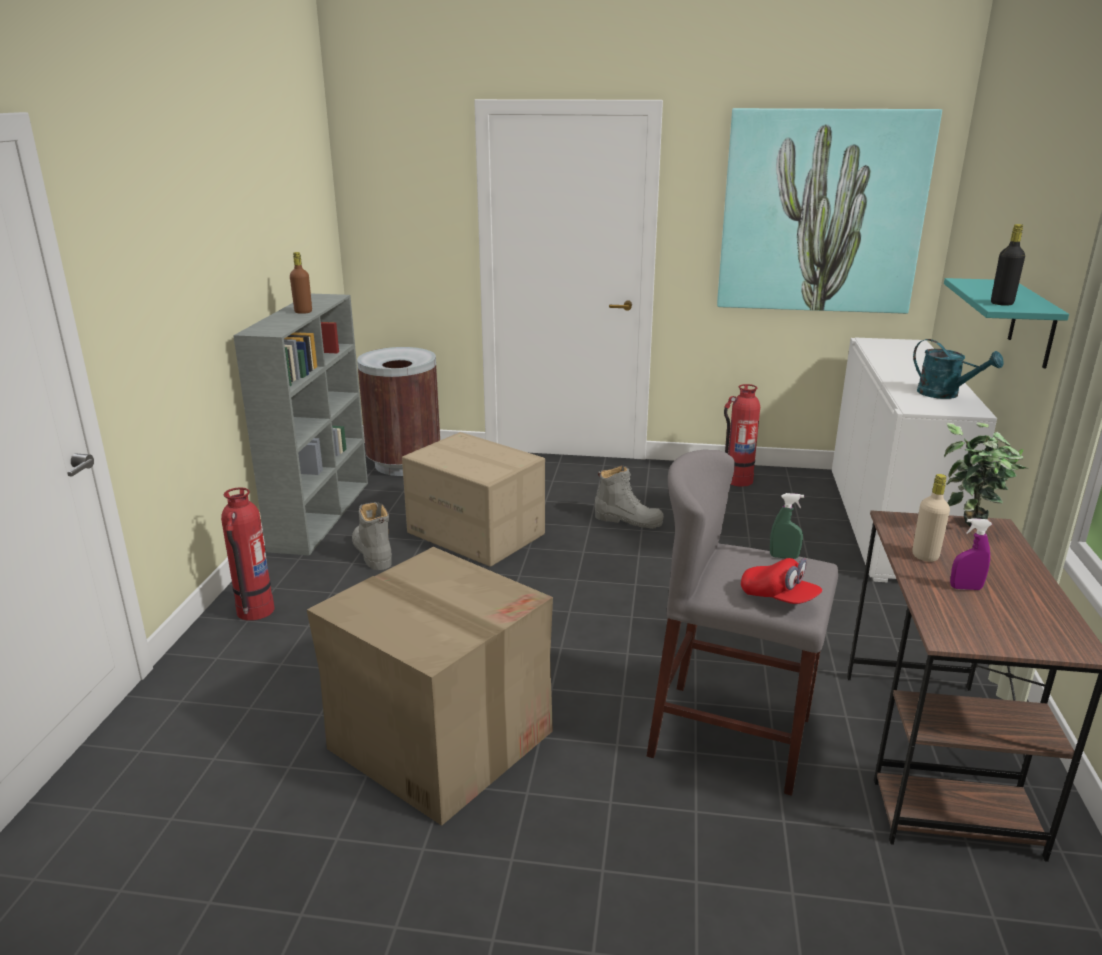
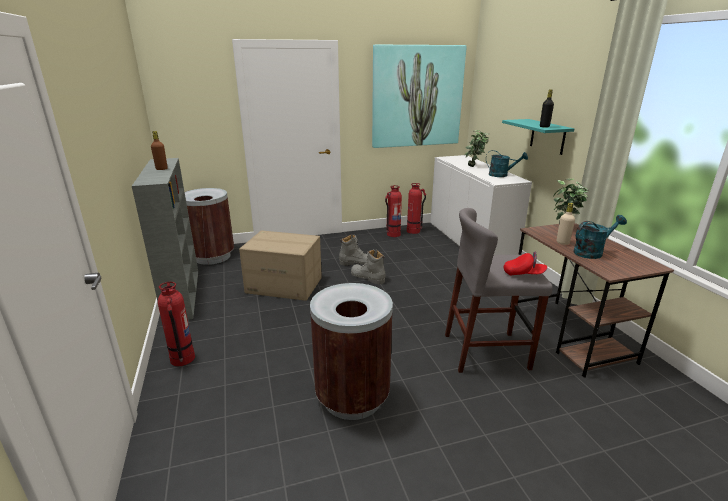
camera: 25 degrees left, 0 degrees up
(372, 553) = (232, 308): grey boot -> grey boot (367, 277)
(440, 739) = (352, 397): cardboard box -> brown trash can
(784, 481) = (413, 231): none -> fire extinguisher
(784, 557) = (504, 256): green spray bottle -> none
(908, 369) = (474, 167): none -> potted plant
(965, 588) = (592, 252): purple spray bottle -> turquoise watering can

